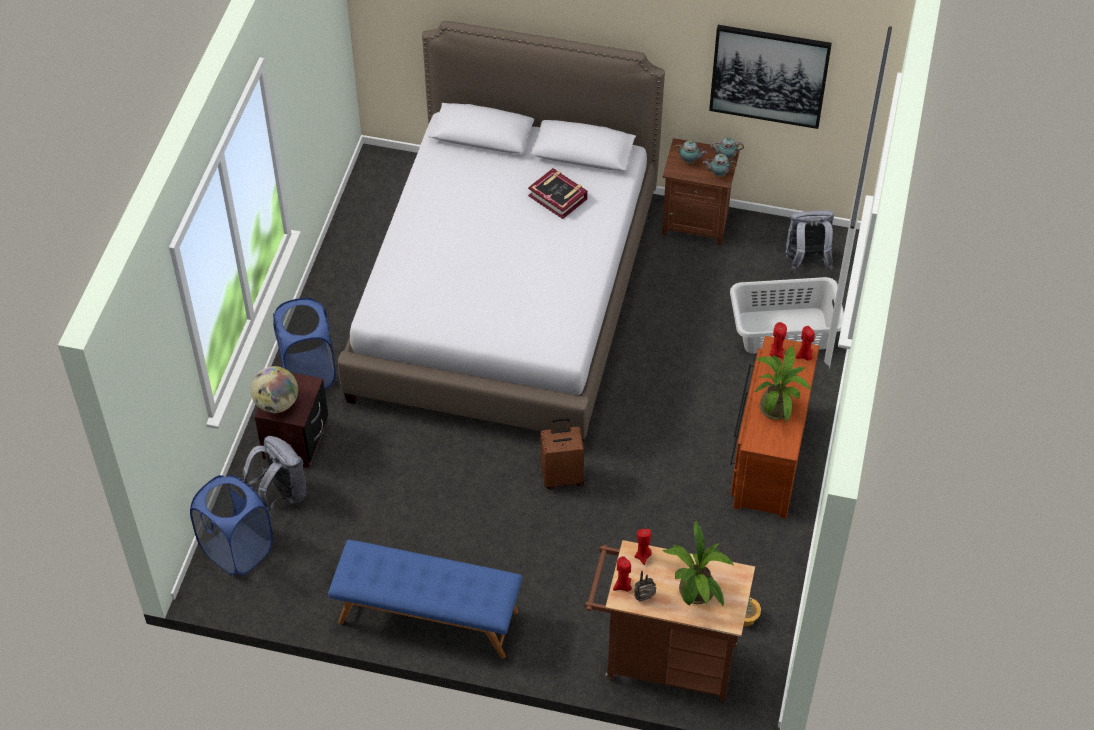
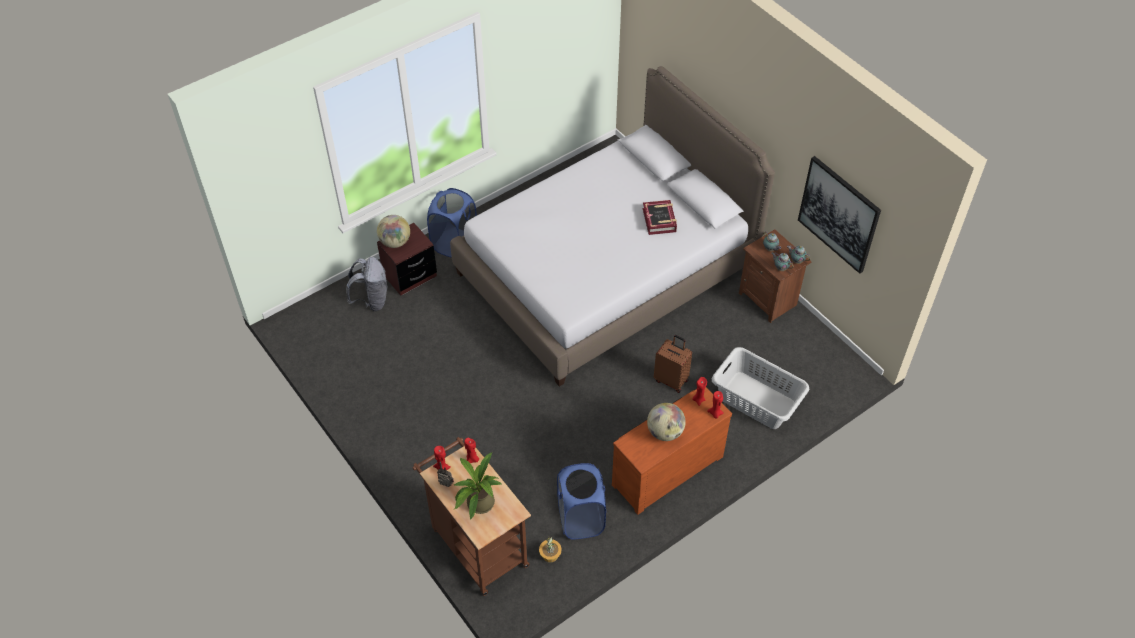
camera: 40 degrees right, 0 degrees up
(237, 549) = (320, 314): blue laundry basket -> blue laundry basket (580, 519)
(427, 617) = (376, 421): blue bench -> none
(562, 476) = (530, 395): brown suitcase -> brown suitcase (671, 380)
(778, 405) = (665, 432): potted plant -> globe
(806, 263) = (815, 368): grey backpack -> none

